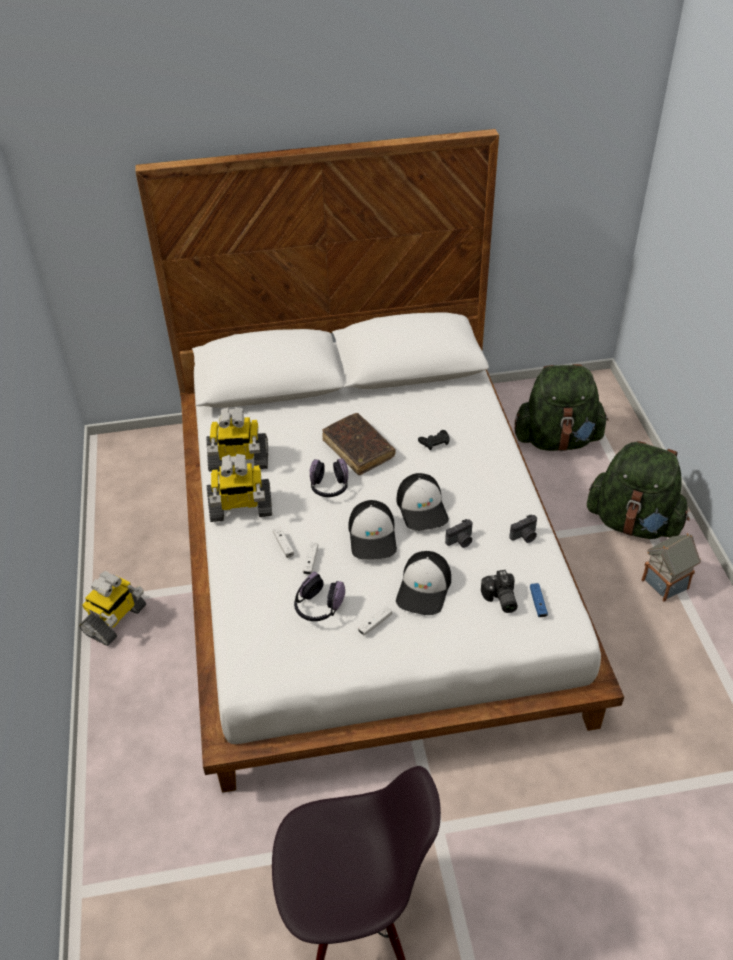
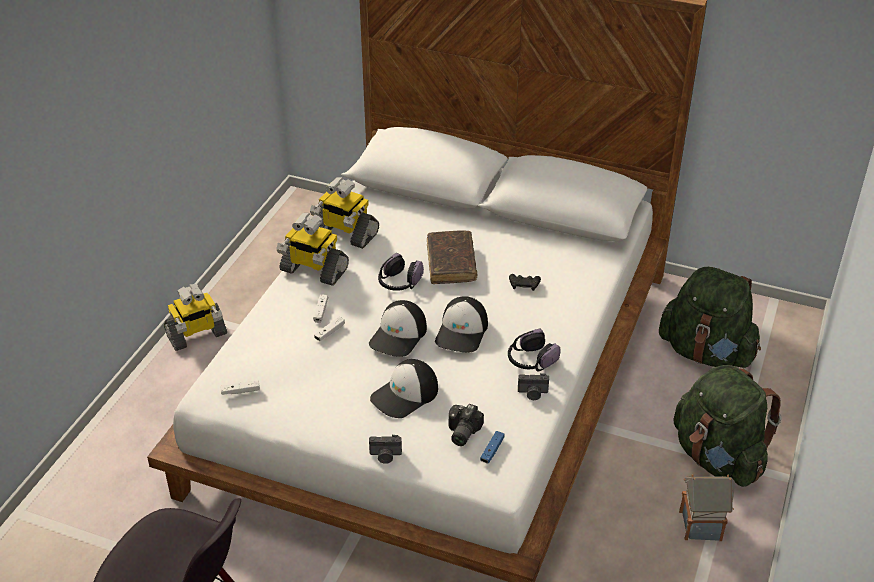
camera: 30 degrees right, 5 degrees down
(318, 607) = (304, 368): headphones -> headphones (530, 360)
(375, 624) = (339, 402): white game controller -> white game controller (240, 391)
(460, 541) = (471, 372): camera -> camera (385, 456)

